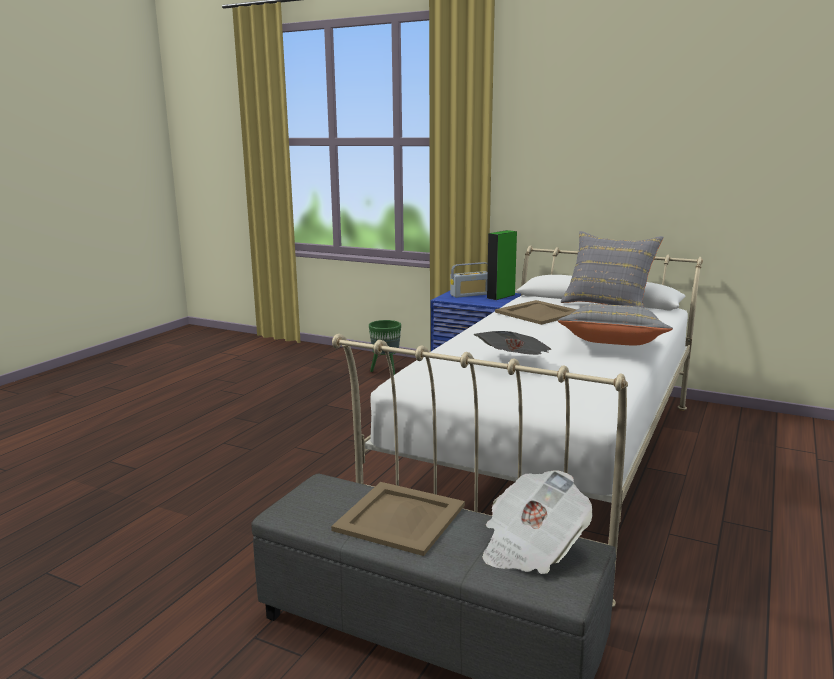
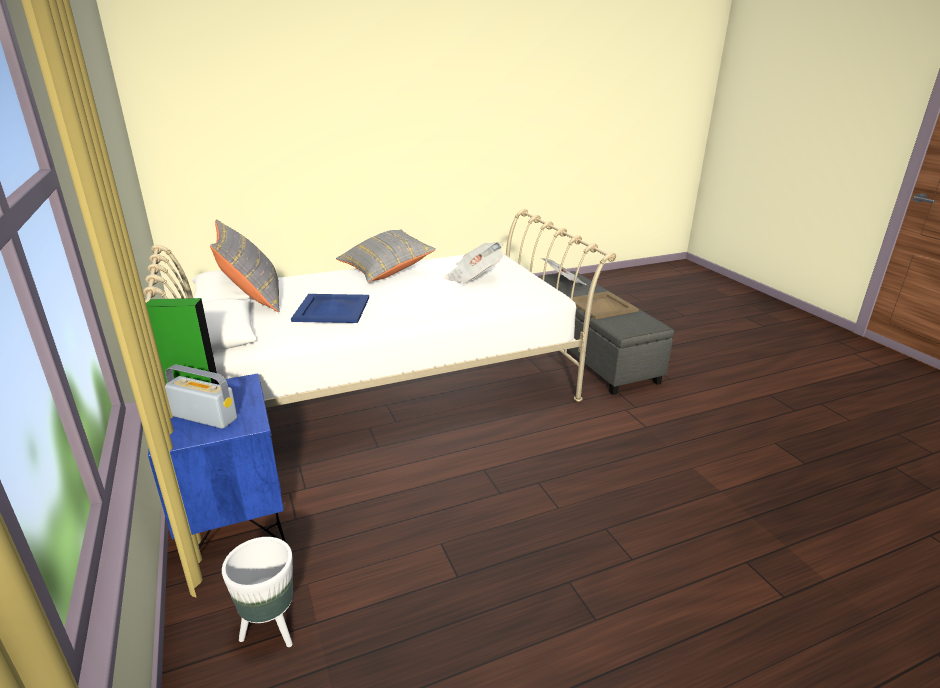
camera: 140 degrees left, 10 degrees up
(385, 371) = (272, 630): green planter -> white planter
(538, 313) = (331, 309): beige tray -> blue tray

